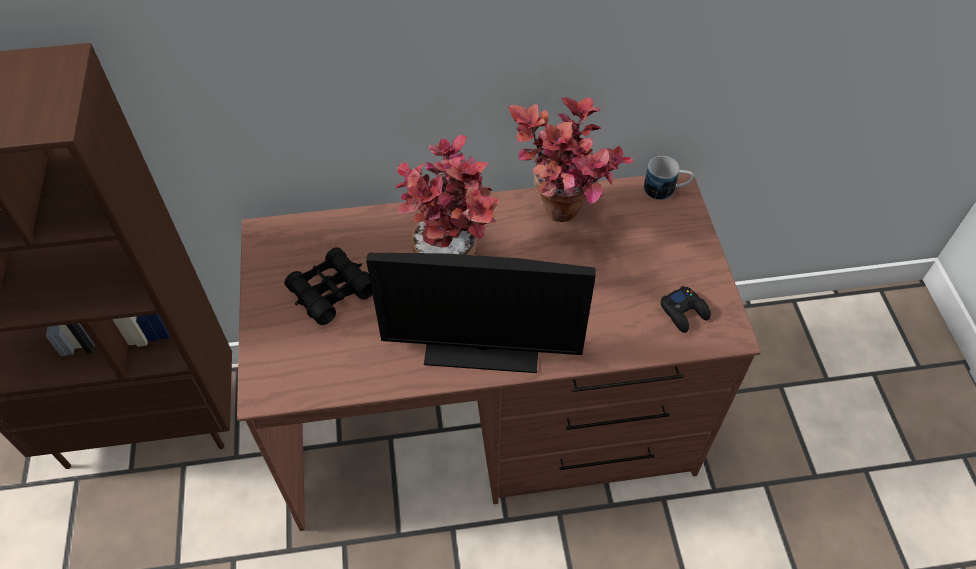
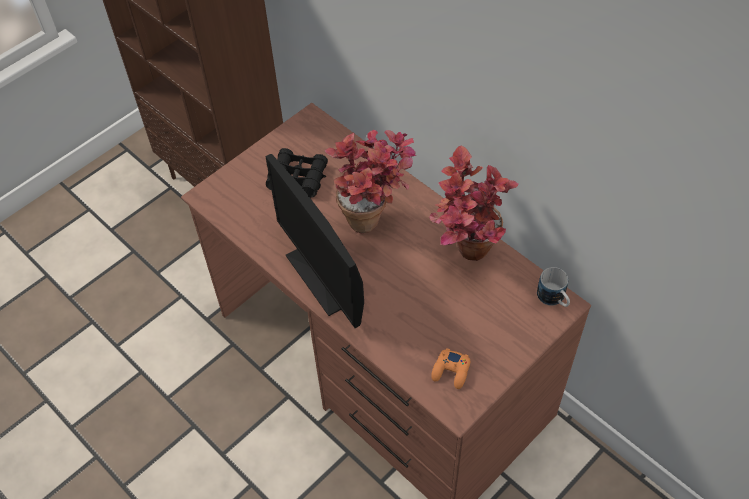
camera: 55 degrees right, 0 degrees up
(684, 312) = (451, 371): black game controller -> orange game controller

